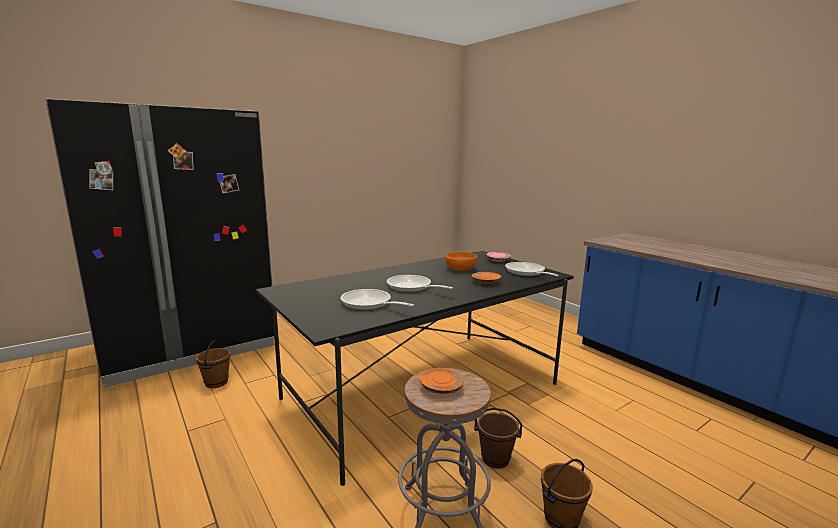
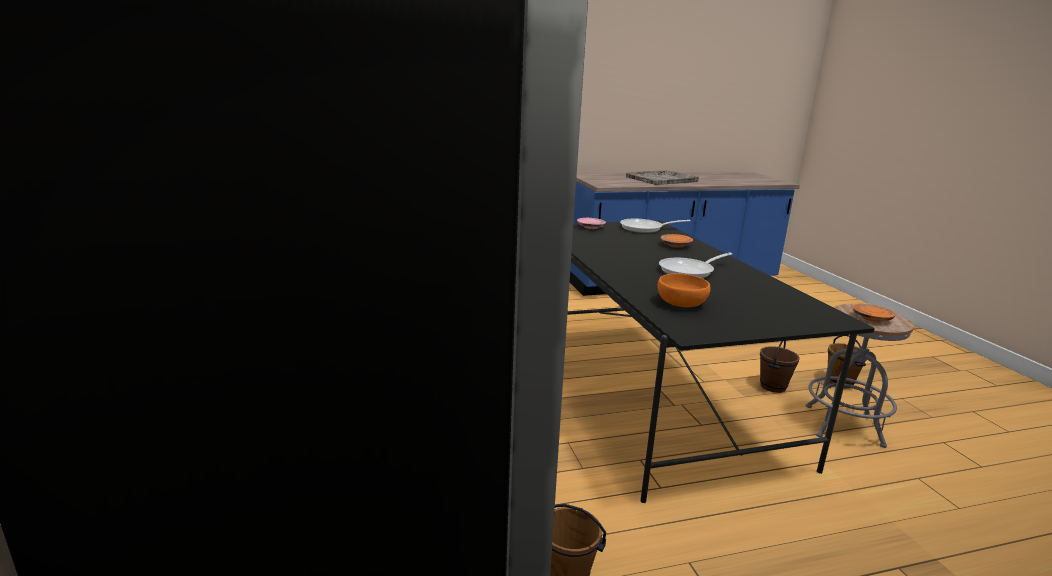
camera: 70 degrees left, 5 degrees up
(369, 304) = (751, 294): frying pan -> none
(461, 269) = (619, 244): orange bowl -> orange bowl (680, 303)
(696, 253) = (662, 179): none -> grey tray

